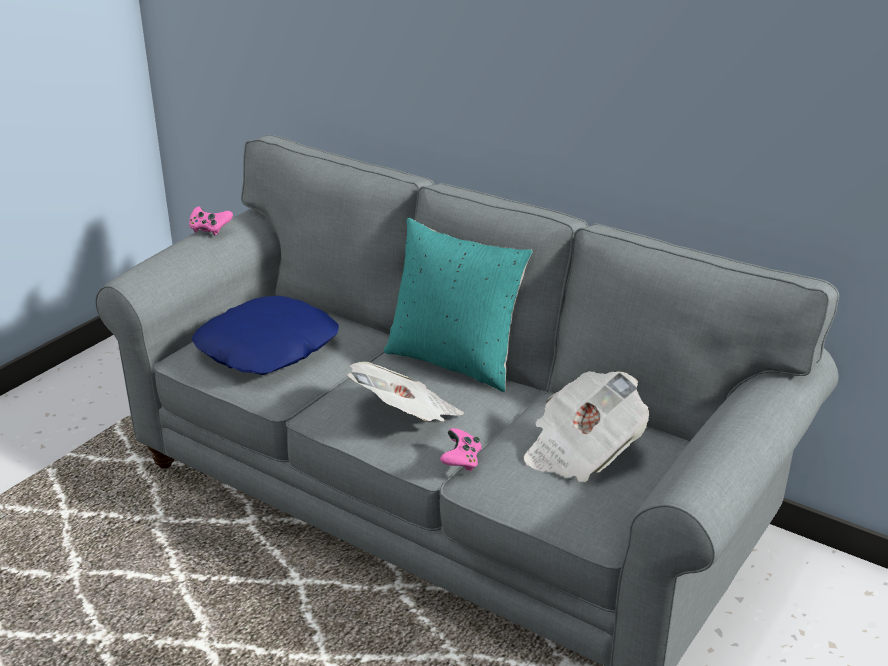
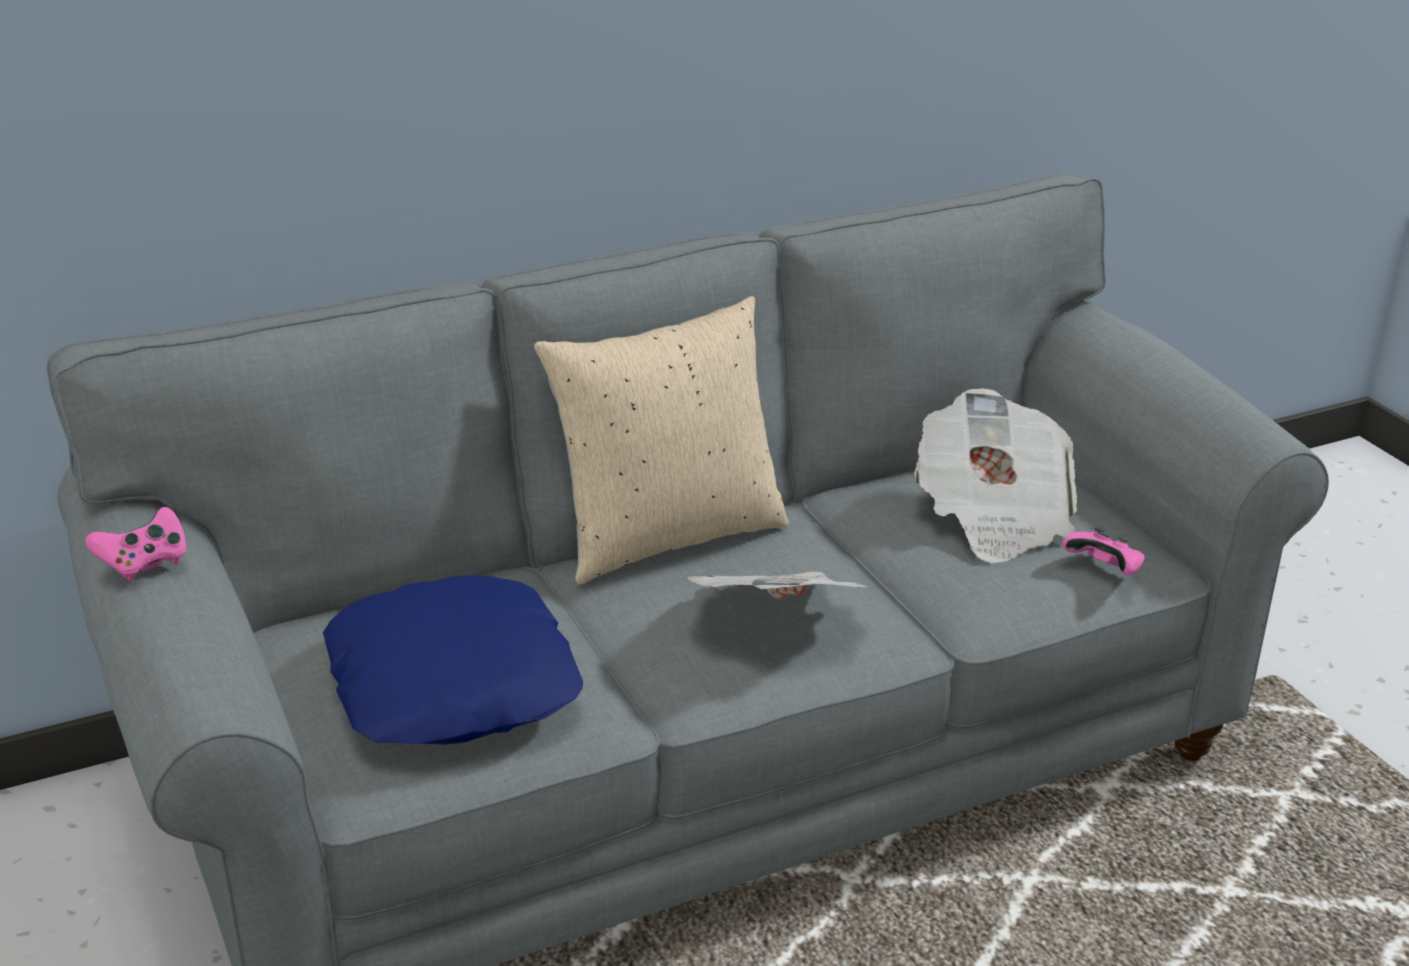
camera: 60 degrees left, 0 degrees up
(454, 361) = (667, 536): turquoise pillow -> beige pillow
(461, 461) = (936, 611): pink game controller -> pink game controller (1105, 569)

